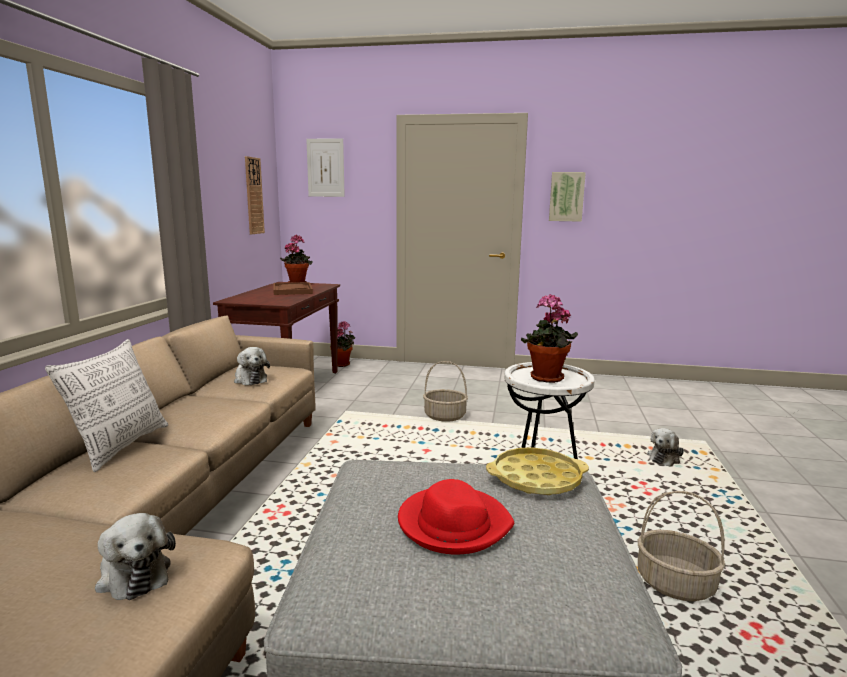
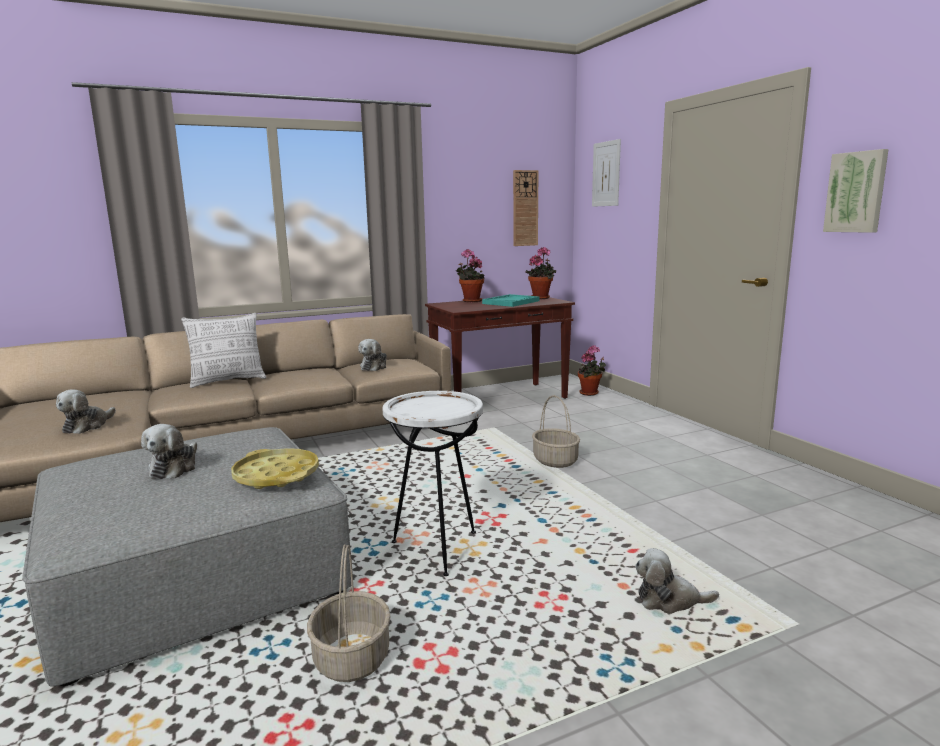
camera: 55 degrees right, 0 degrees up
(292, 290) = (511, 302): brown tray -> turquoise tray
(453, 524) = (174, 468): red hat -> plush toy
(546, 379) = (424, 407): potted plant -> potted plant (470, 301)

